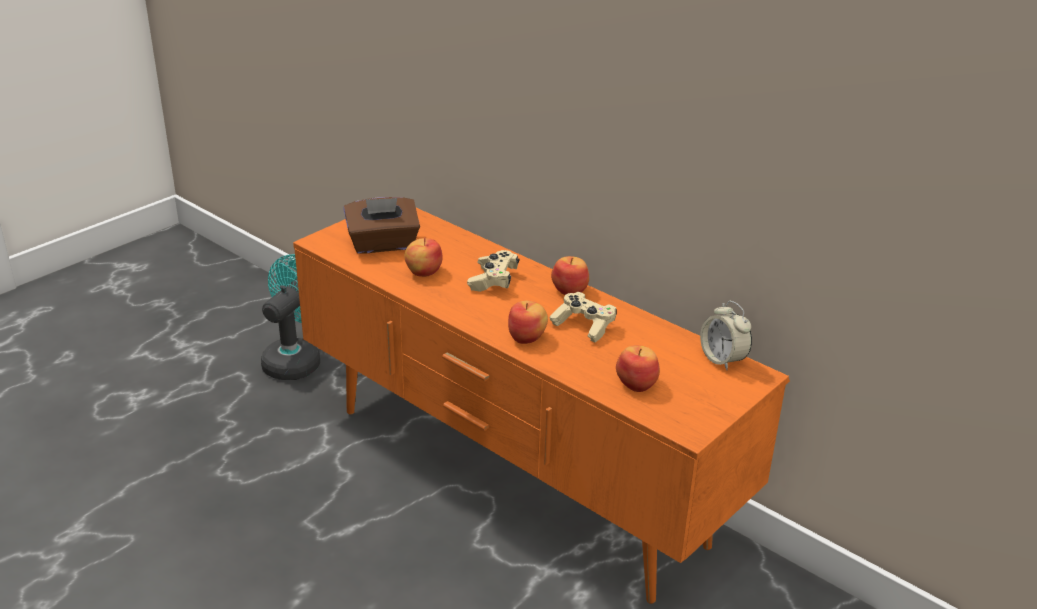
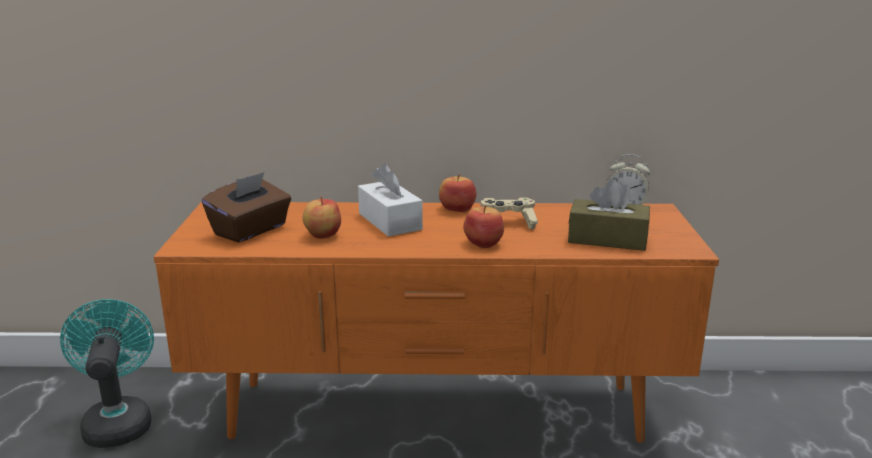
camera: 40 degrees left, 10 degrees down
(493, 280) = (390, 221): beige game controller -> white tissue box
(637, 383) = (607, 239): apple -> brown tissue box

